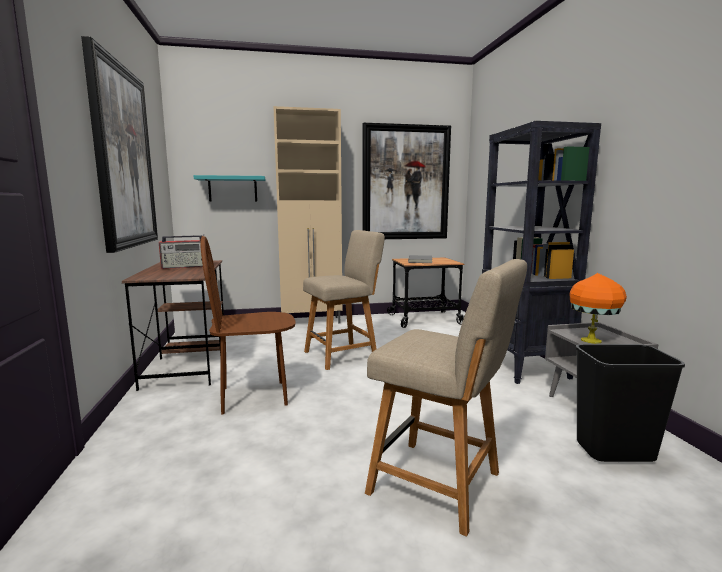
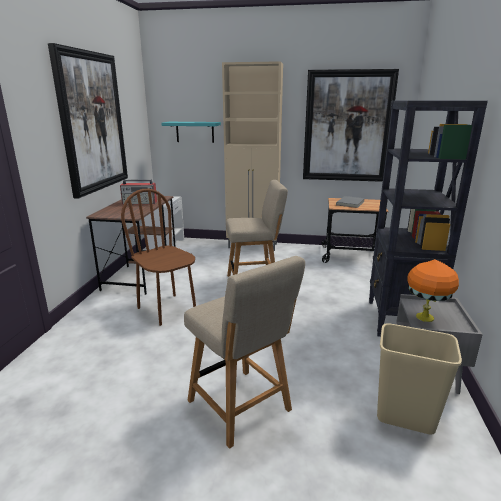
camera: 20 degrees right, 10 degrees up
(254, 396) = (167, 309): brown chair -> brown chair turned 45 degrees clockwise
(614, 452) = (404, 418): black trash can -> beige trash can

